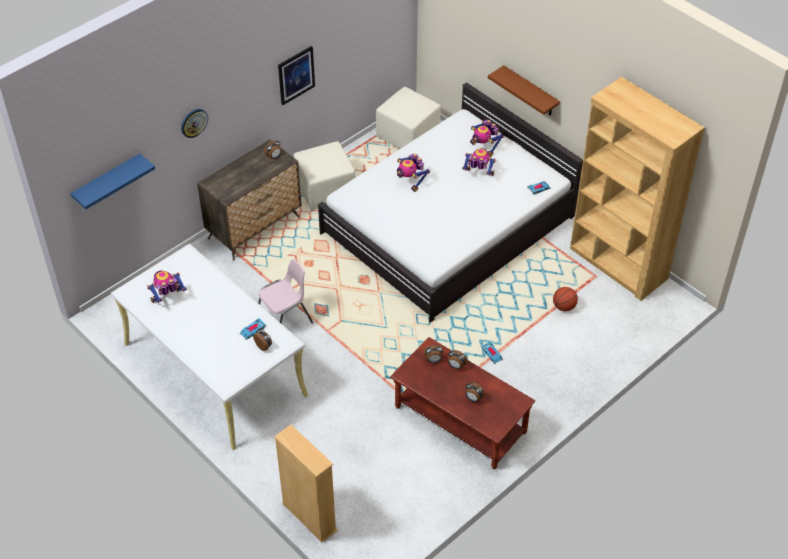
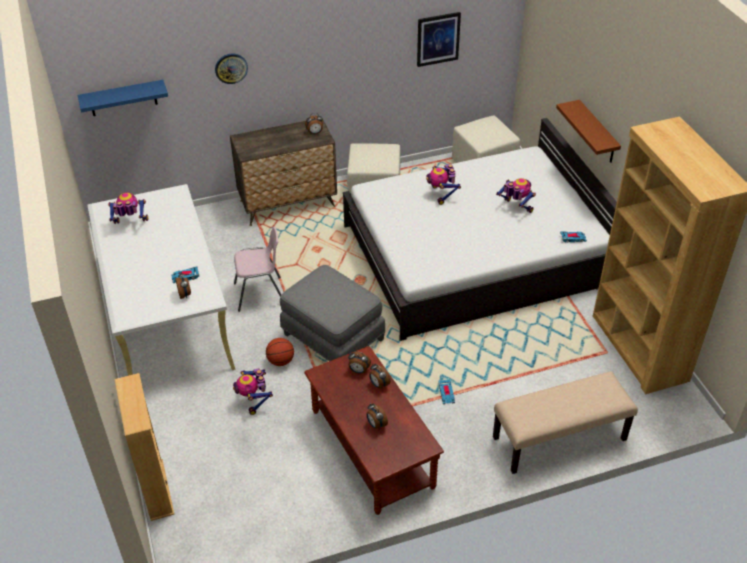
camera: 25 degrees right, 5 degrees down
(296, 75) = (361, 57): picture -> picture (438, 39)
(372, 339) = (332, 338): none -> grey ottoman
(484, 147) = (537, 185): toy robot -> toy robot (254, 400)
(564, 307) = (553, 372): basketball -> basketball (281, 361)
(596, 360) = (559, 439): none -> beige bench

